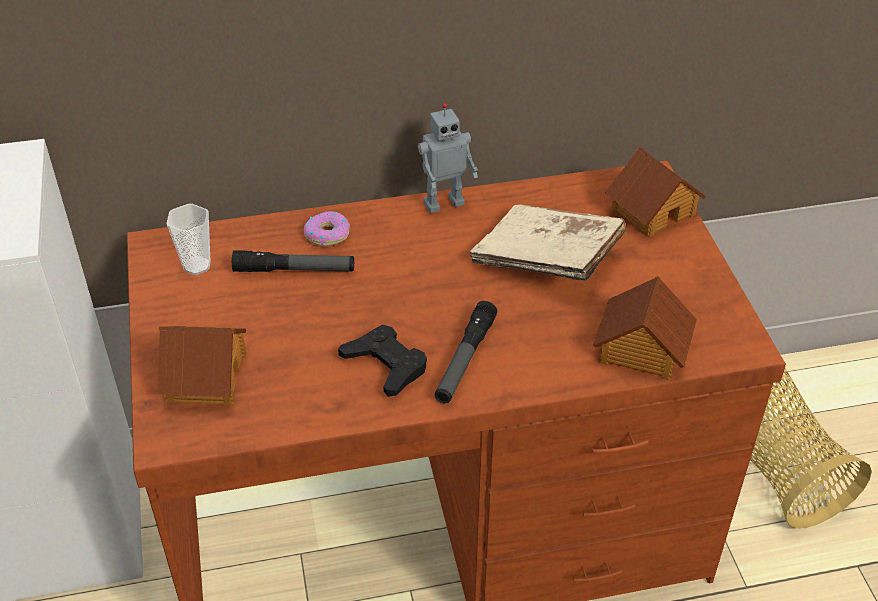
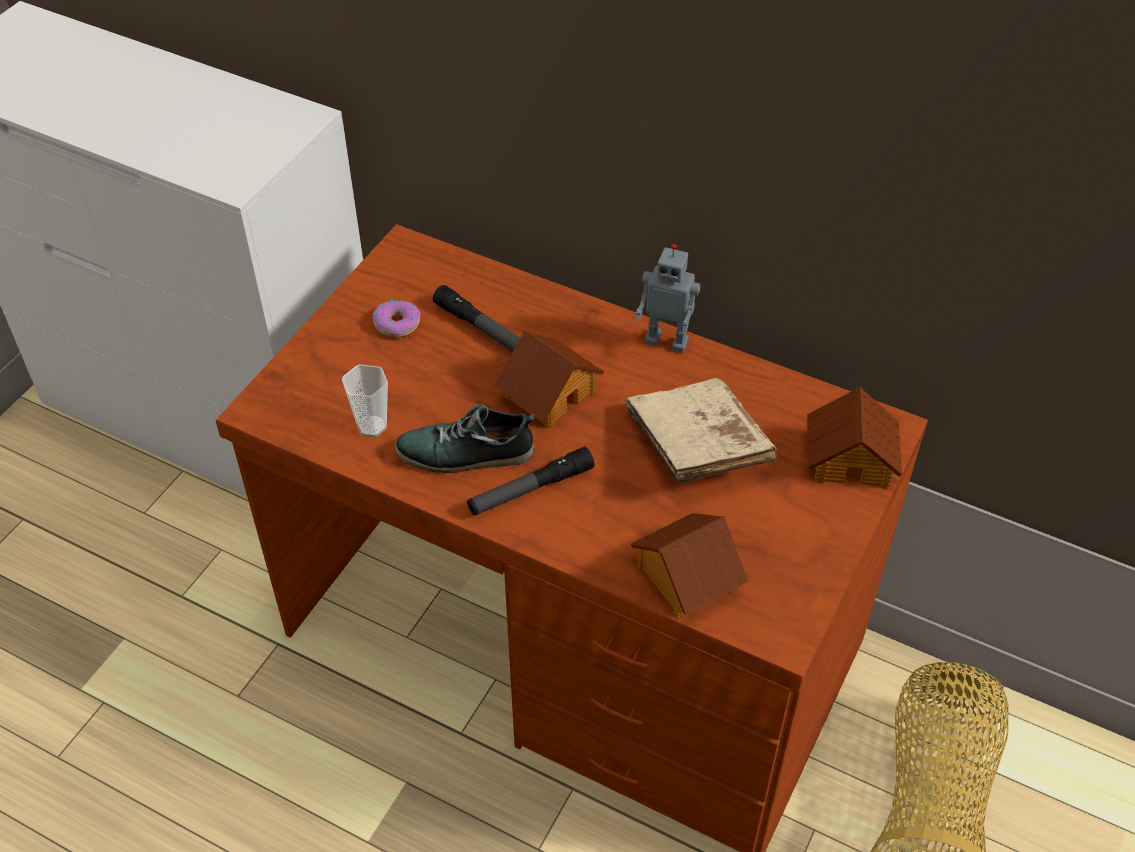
camera: 40 degrees right, 5 degrees up
(197, 266) = (416, 282): cup -> cup (372, 426)
(205, 376) = (330, 378): toy house -> toy house (549, 392)
(327, 234) = (541, 313): donut -> donut (397, 323)
(386, 365) = (465, 454): black game controller -> shoe

